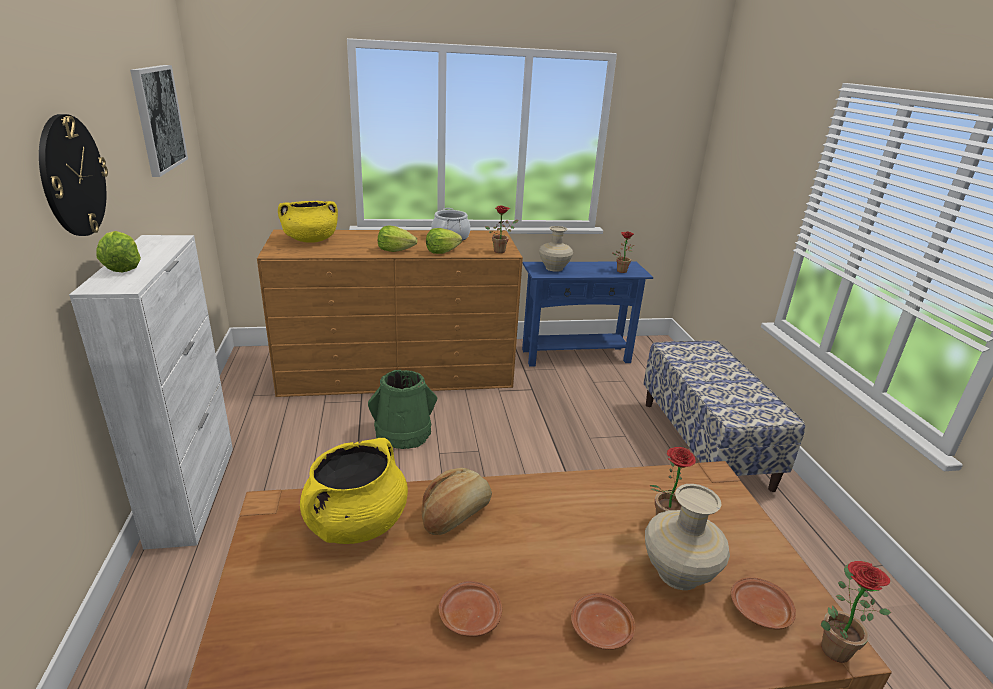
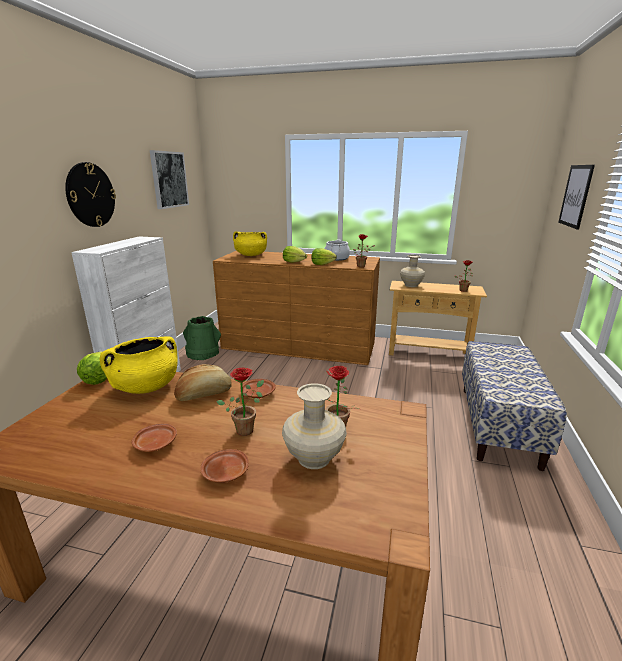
camera: 25 degrees right, 5 degrees down
(123, 267) = (109, 245): lettuce -> lettuce (99, 378)
(403, 433) = (278, 378): green bucket -> green bucket (203, 353)
(576, 356) = (428, 353): blue console table -> beige console table
(759, 611) = (352, 496): brown plate -> brown plate (257, 393)
(761, 155) = (575, 196): none -> picture
(831, 645) = (391, 535): potted plant -> potted plant (246, 428)

